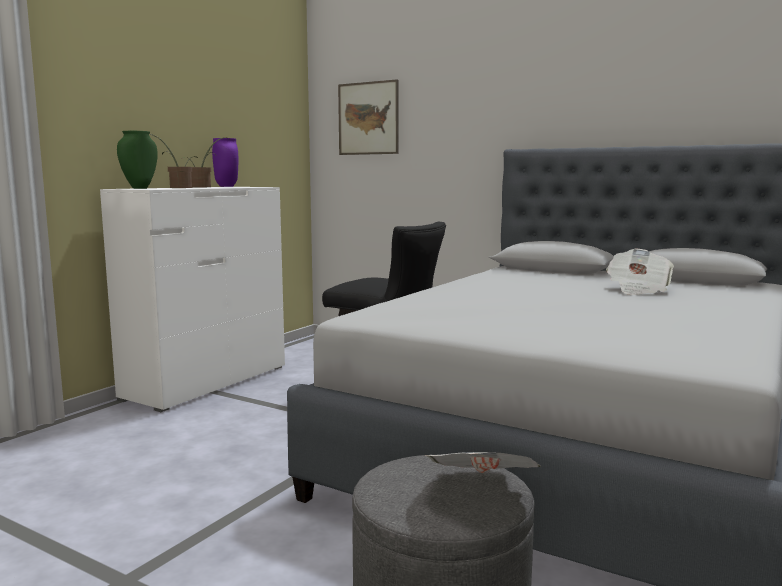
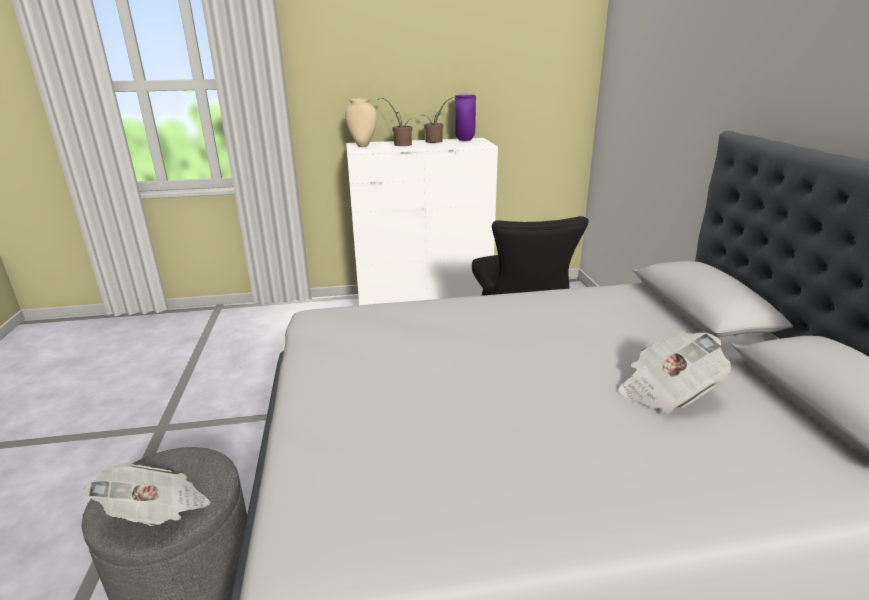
camera: 50 degrees right, 15 degrees up
(139, 188) = (363, 146): green vase -> beige vase
(368, 118) = (637, 66): picture -> none

